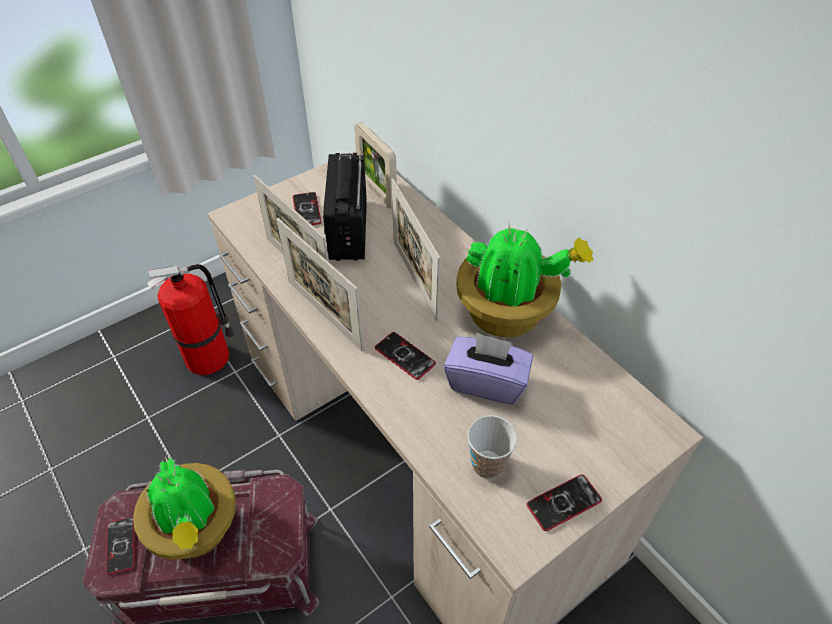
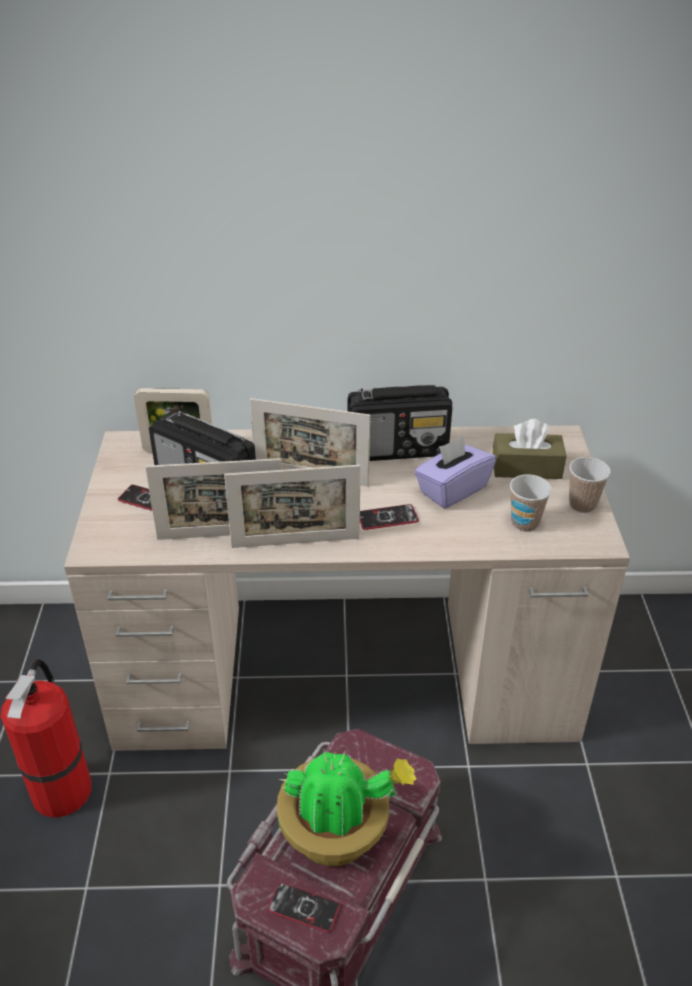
camera: 55 degrees left, 10 degrees down
(508, 314) = (398, 449): potted plant -> radio
(563, 503) = (582, 504): phone -> cup
(578, 424) = (526, 467): none -> brown tissue box

